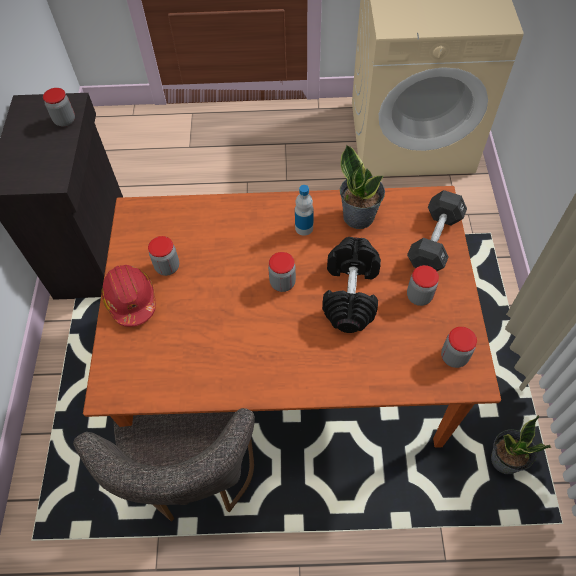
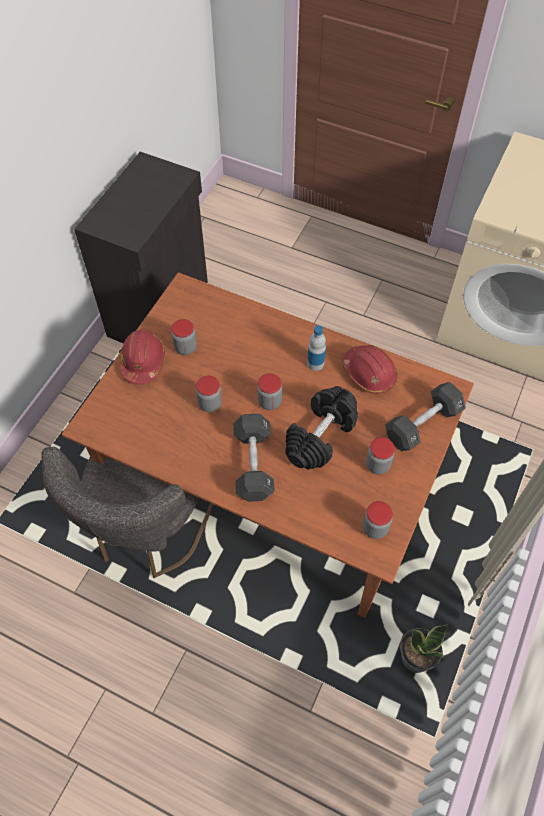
camera: 25 degrees right, 0 degrees up
(65, 120) = (168, 189): jar -> jar (210, 404)
(303, 350) = (253, 464): none -> black dumbbell
(359, 216) = (369, 373): potted plant -> red hard hat

